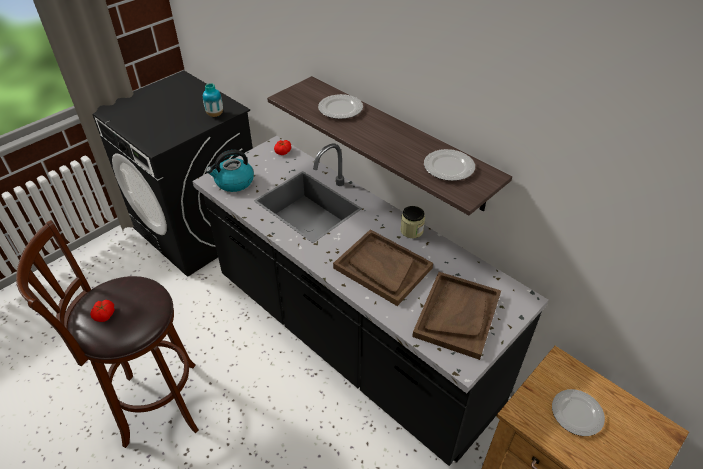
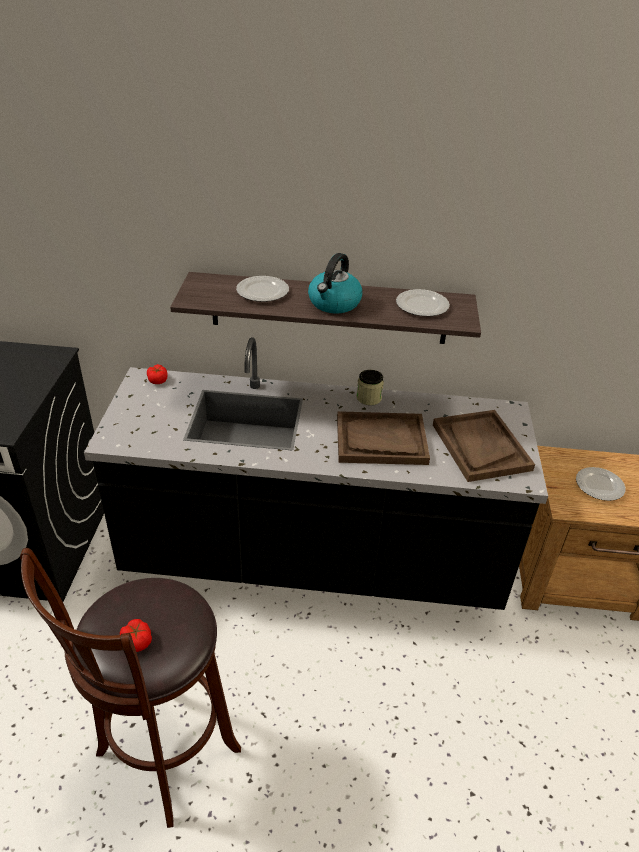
camera: 40 degrees left, 5 degrees down
(215, 114) = (41, 368): vase -> none
(234, 182) = (138, 432): kettle -> kettle (334, 303)

